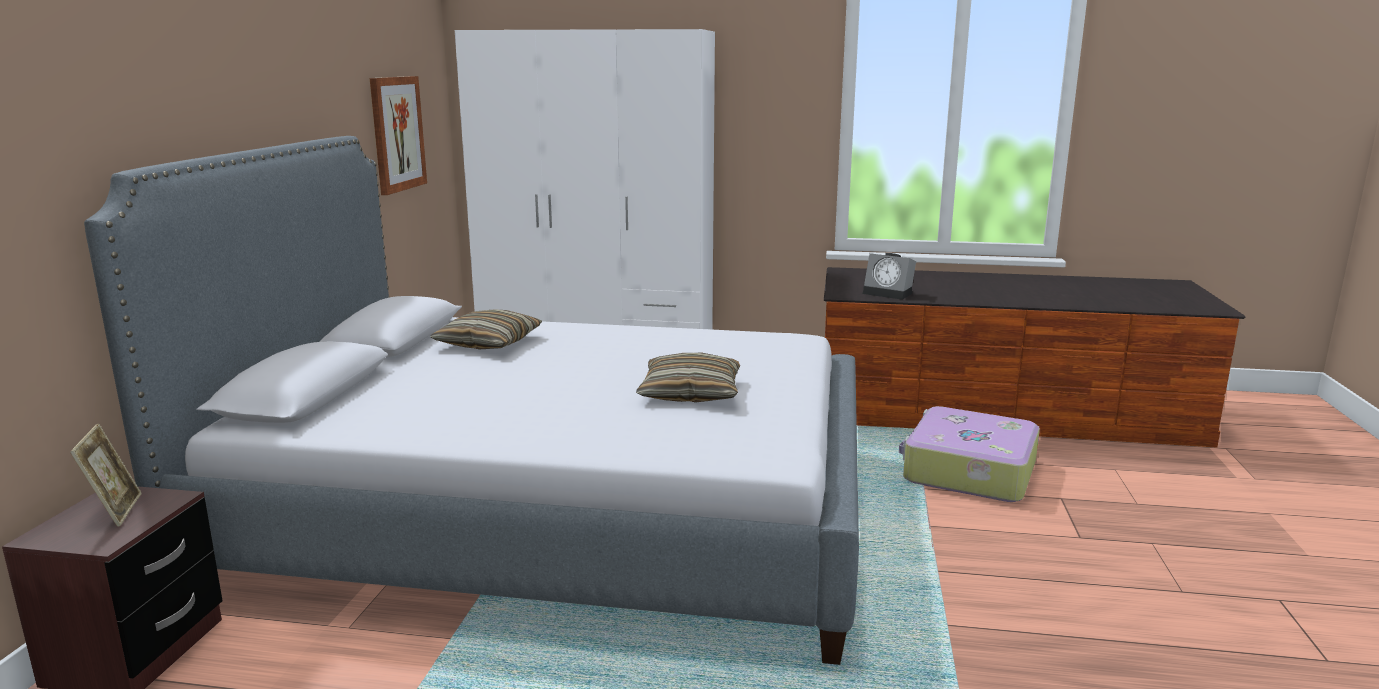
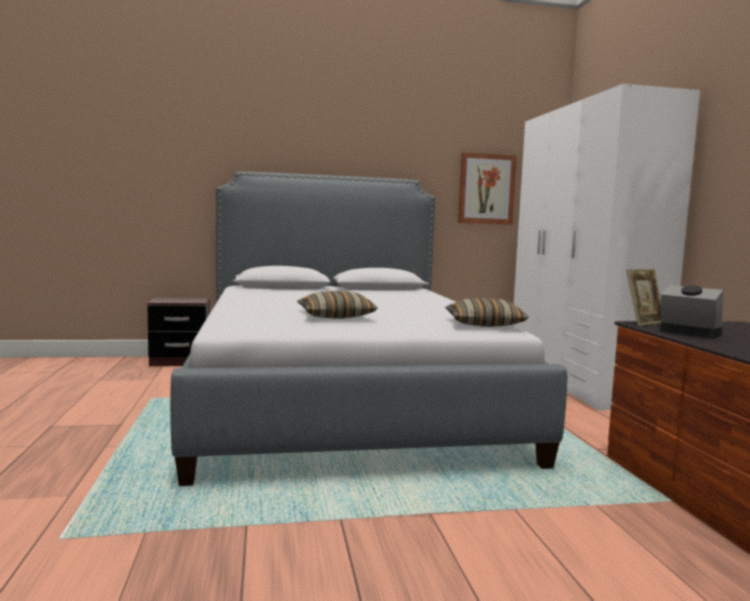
camera: 70 degrees right, 10 degrees down
(115, 511) = (185, 299): picture frame -> picture frame (643, 323)
(488, 343) = (389, 295): pillow -> pillow (484, 324)
(889, 293) = (687, 333): alarm clock -> alarm clock turned 120 degrees clockwise
(968, 471) = (593, 535): suitcase -> none

